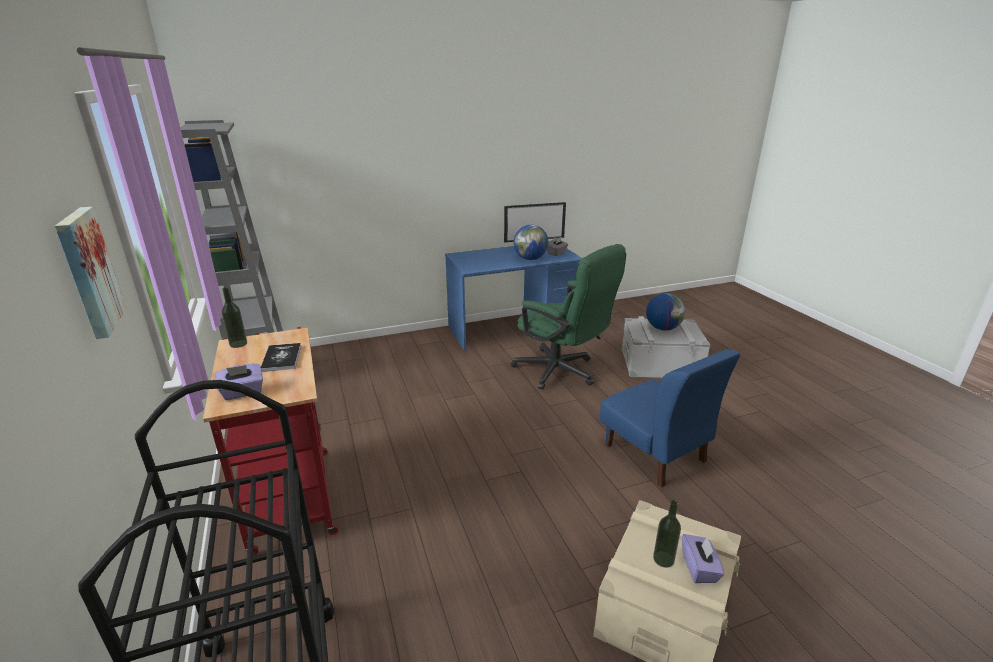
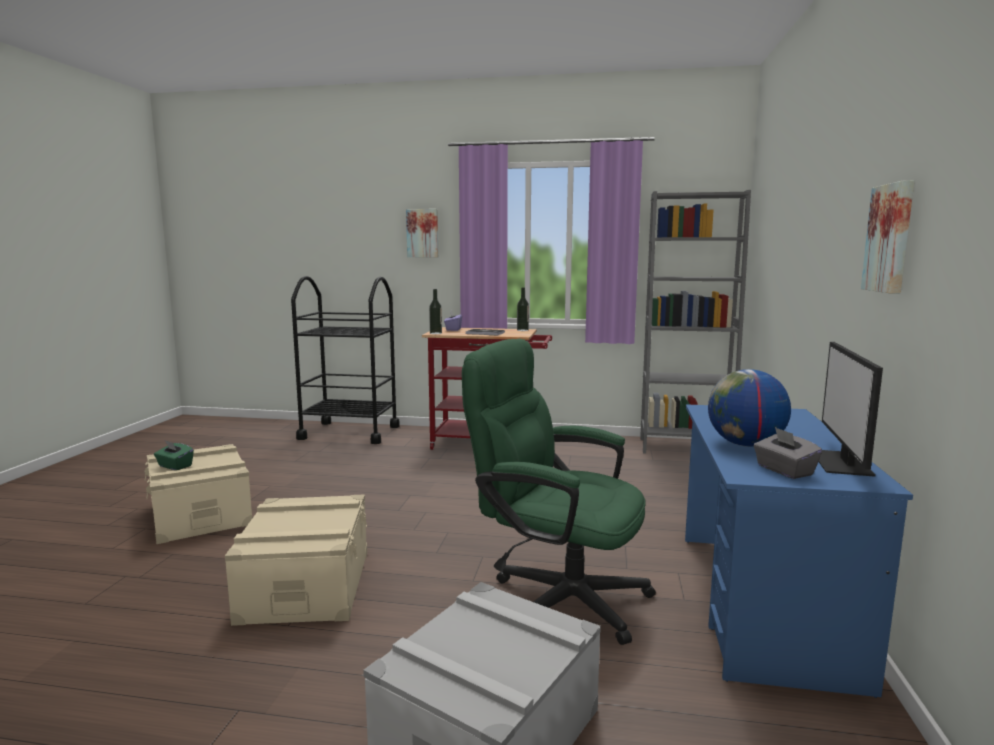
camera: 120 degrees right, 15 degrees down
(508, 156) = (891, 238): none -> picture
(562, 373) = (556, 595): green office chair -> green office chair turned 45 degrees clockwise
(655, 453) = (306, 585): blue chair -> beige storage box
(662, 328) = (500, 647): globe -> none
(663, 559) = (203, 461): bottle -> bottle (435, 333)
(699, 568) = (174, 466): purple tissue box -> green tissue box

